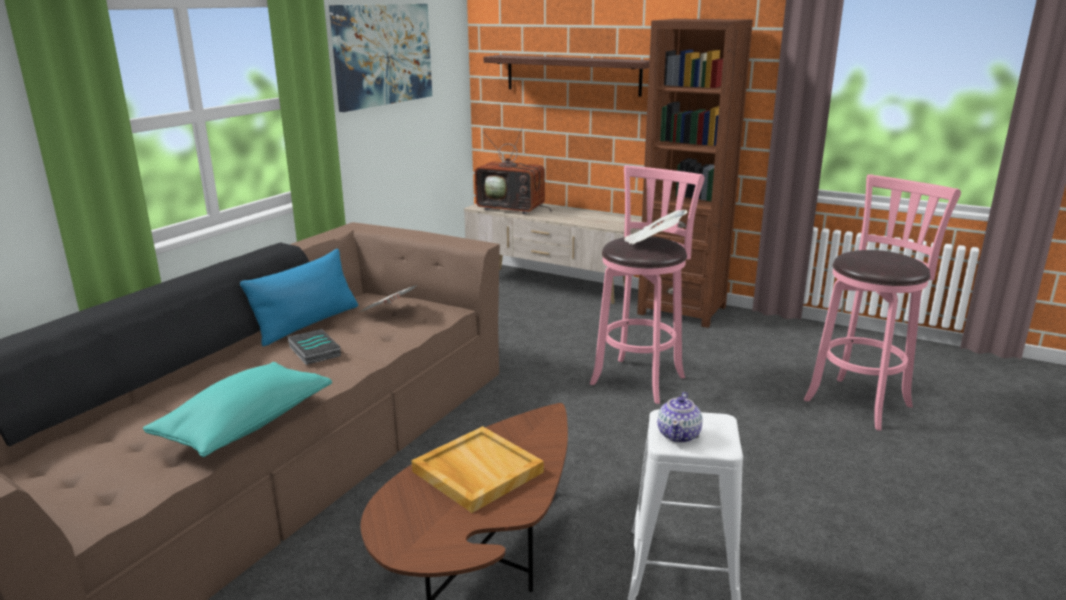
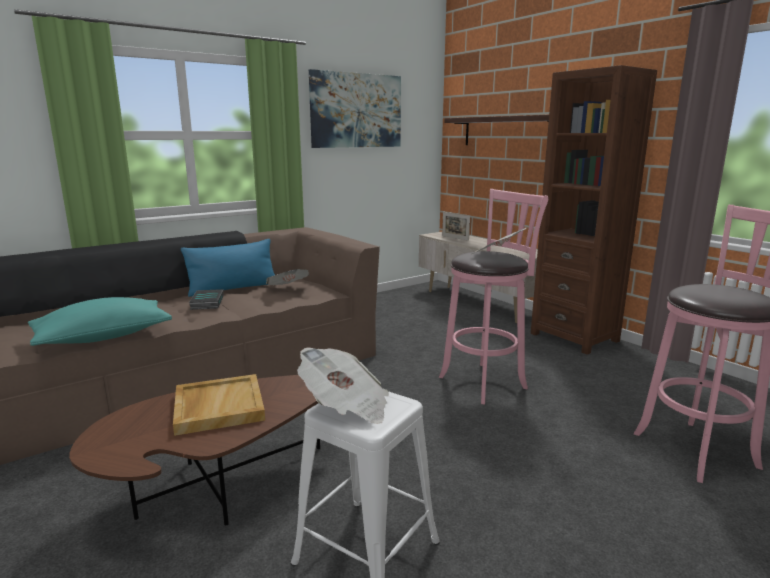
camera: 25 degrees right, 5 degrees down
(513, 208) = (455, 238): television -> picture frame
(679, 435) = (346, 406): teapot -> newspaper

